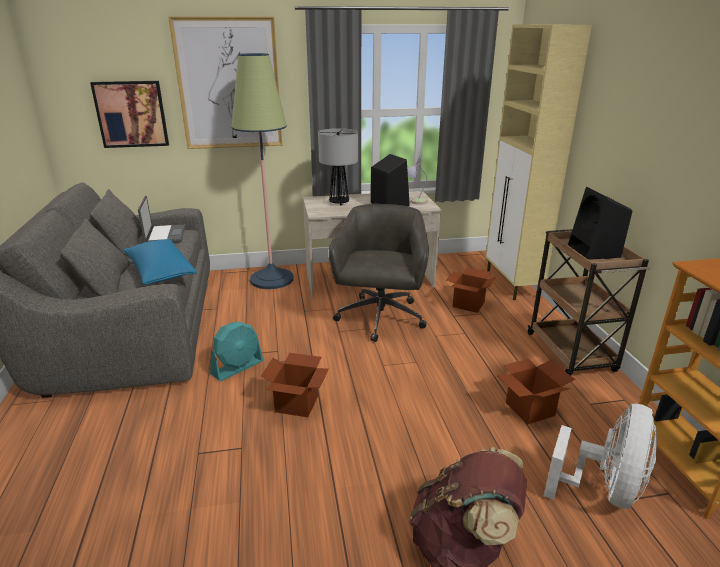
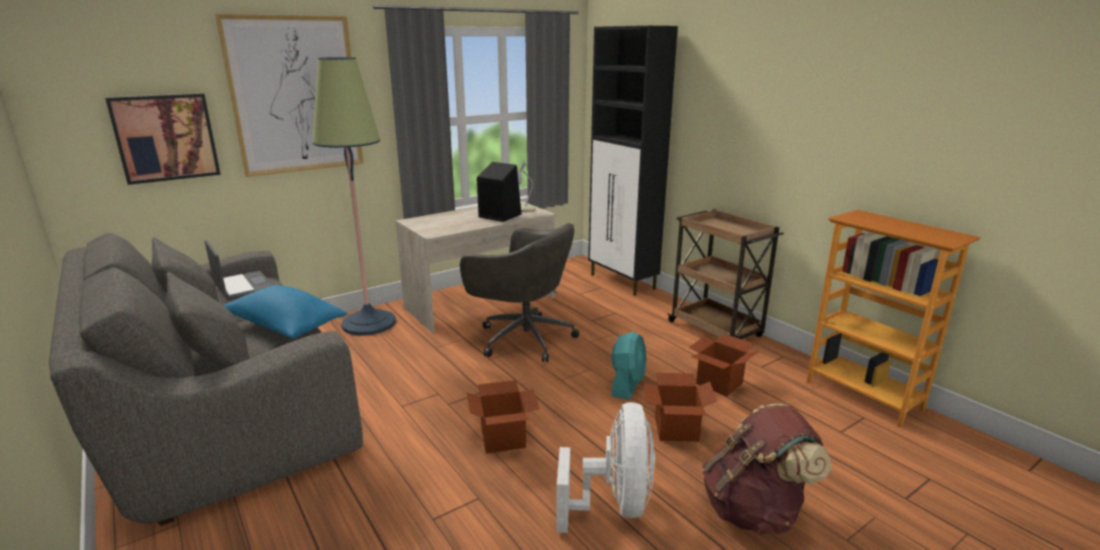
camera: 25 degrees left, 5 degrees down
(237, 367) = (405, 421): turquoise fan -> turquoise fan (627, 384)
(339, 203) = (444, 221): table lamp -> none
(380, 319) = (523, 338): grey office chair -> grey office chair turned 135 degrees clockwise
(468, 304) = (598, 307): cardboard box -> cardboard box (676, 429)
(512, 284) = (623, 282): beige cabinet -> black cabinet
(594, 252) = (729, 228): black speaker -> none
(603, 489) = (820, 429): white fan -> white fan (614, 504)

